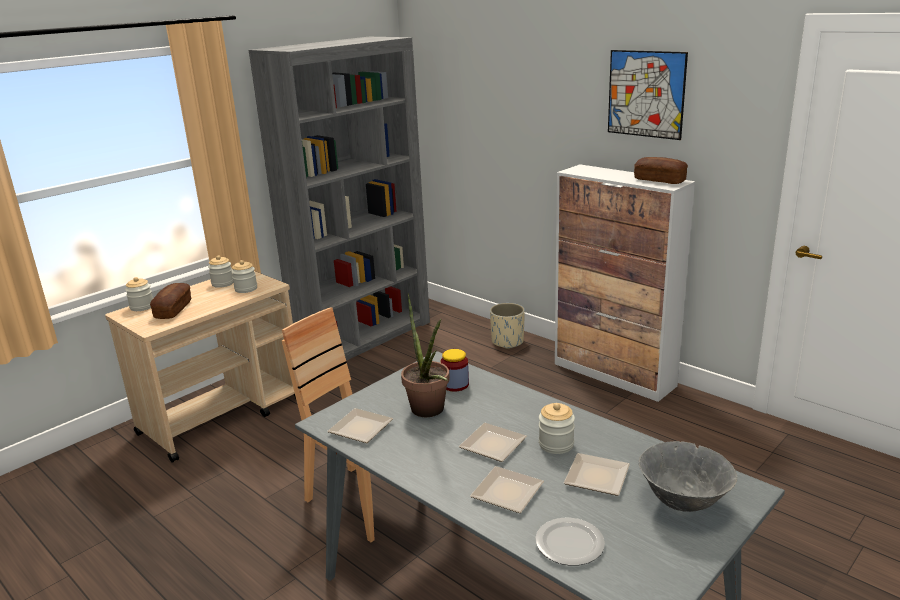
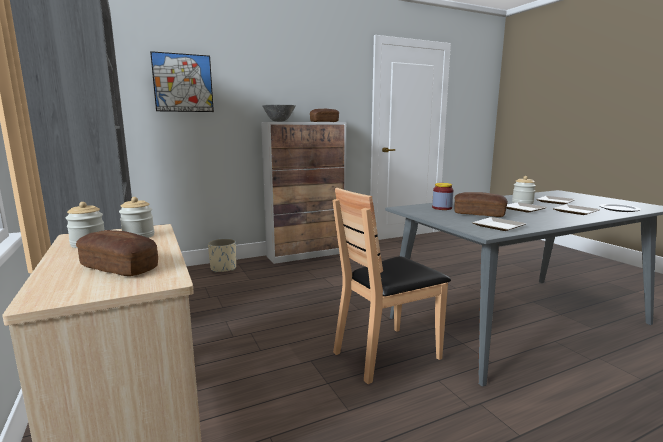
camera: 70 degrees left, 10 degrees down
(142, 307) = (50, 286): jar -> none
(430, 412) = (479, 214): potted plant -> bread
(646, 94) = (300, 74): picture -> picture (183, 83)
(682, 503) = (574, 197): grey bowl -> grey bowl (279, 121)

